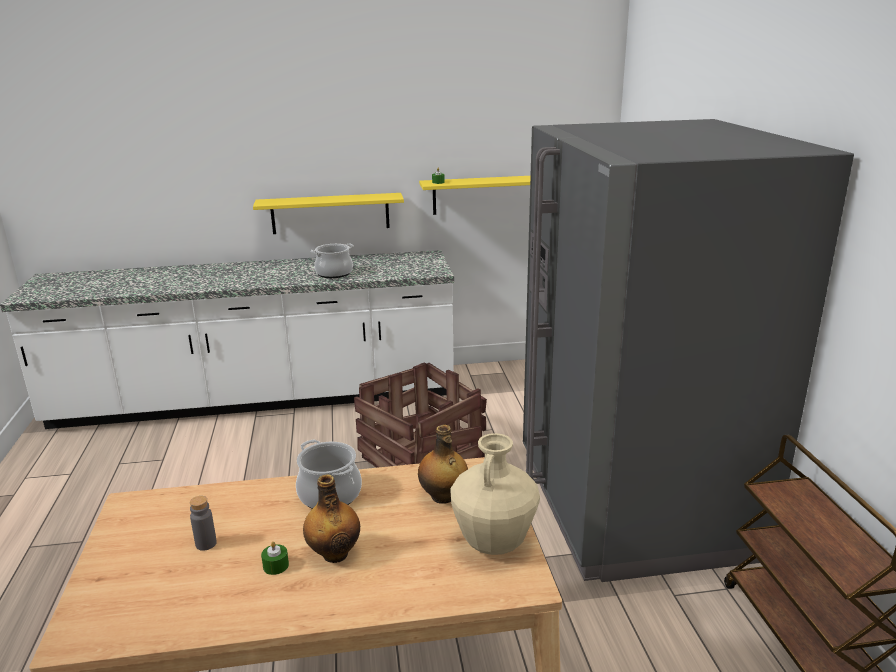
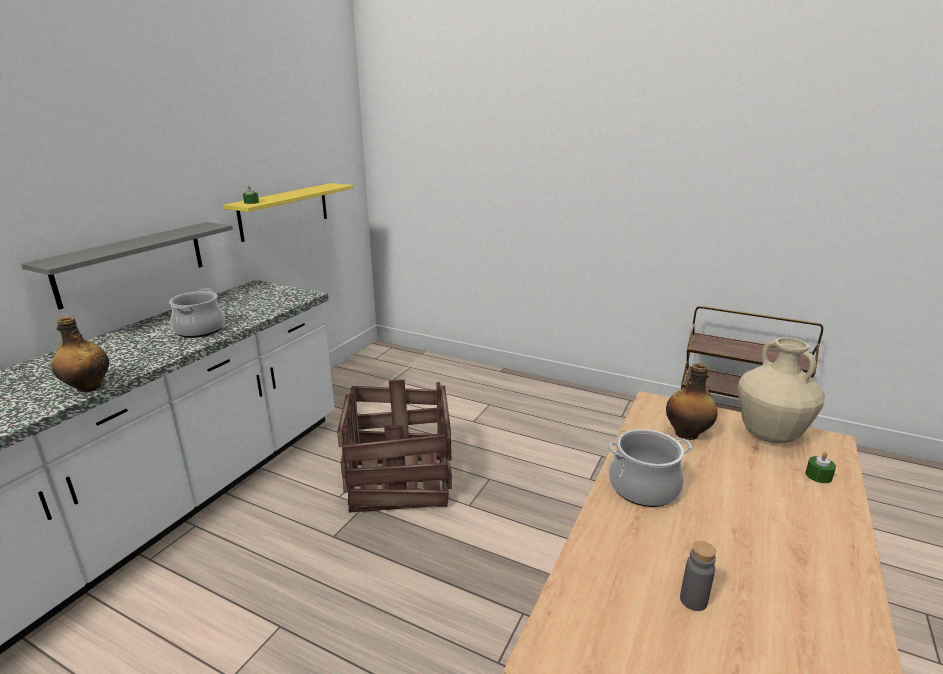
camera: 55 degrees left, 0 degrees up
(276, 566) = (760, 558): green candle -> green candle (818, 476)
(330, 213) = (132, 263): yellow shelf -> grey shelf
(334, 553) = (752, 515): bottle -> bottle (88, 387)
(633, 504) = (566, 417): grey fridge -> none

